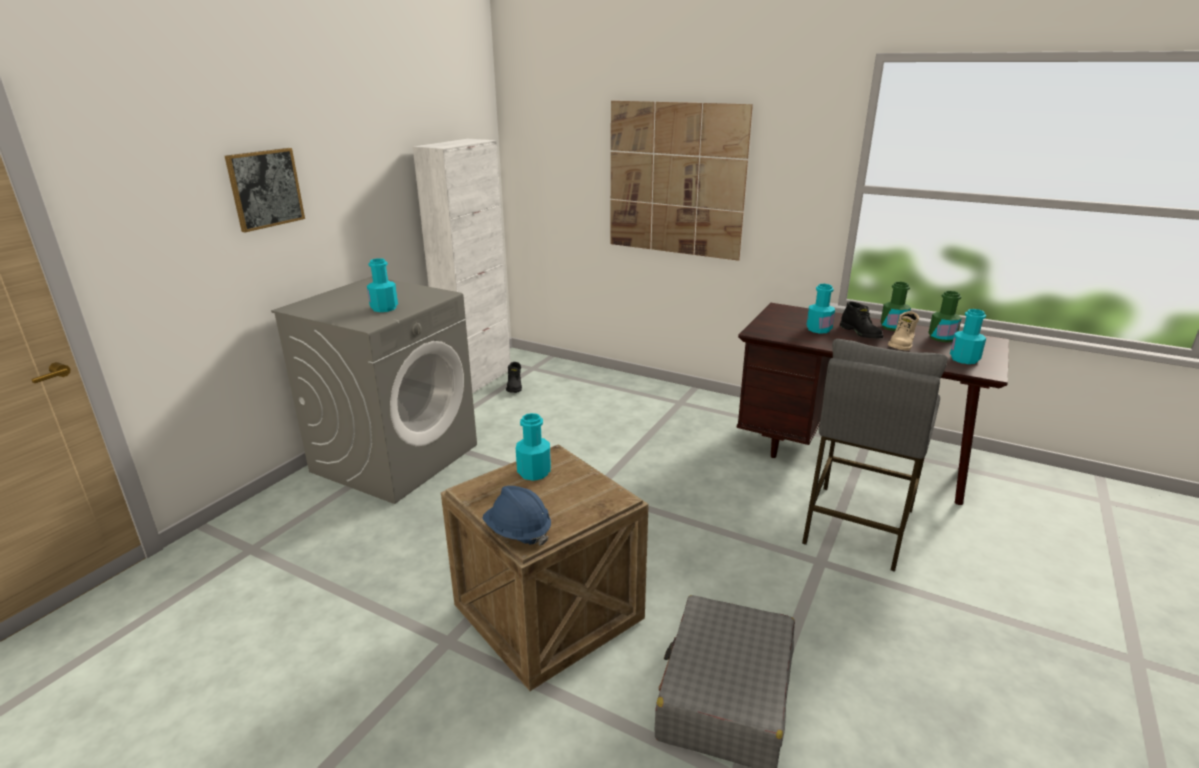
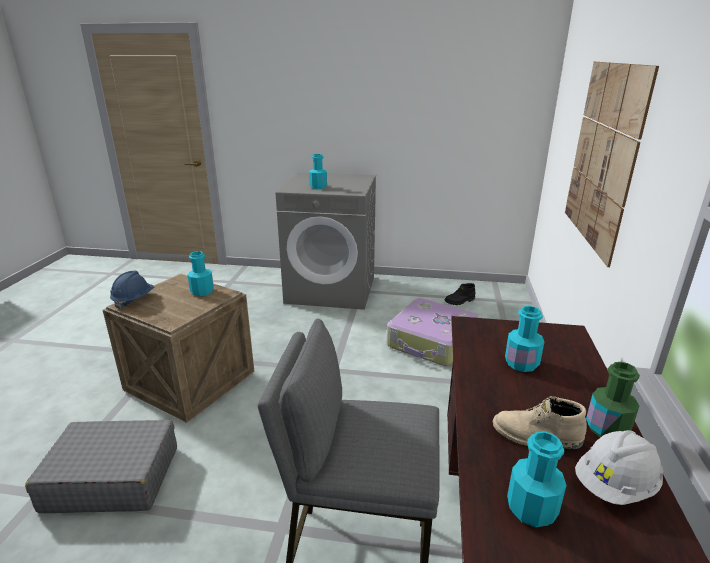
camera: 70 degrees right, 0 degrees up
(265, 189) = (312, 102): picture -> none
(477, 380) = (454, 285): white cabinet -> none
(582, 422) = (431, 342): none -> suitcase
(861, 333) = (544, 398): black boot -> none
(941, 338) = (615, 485): green bottle -> white hard hat

